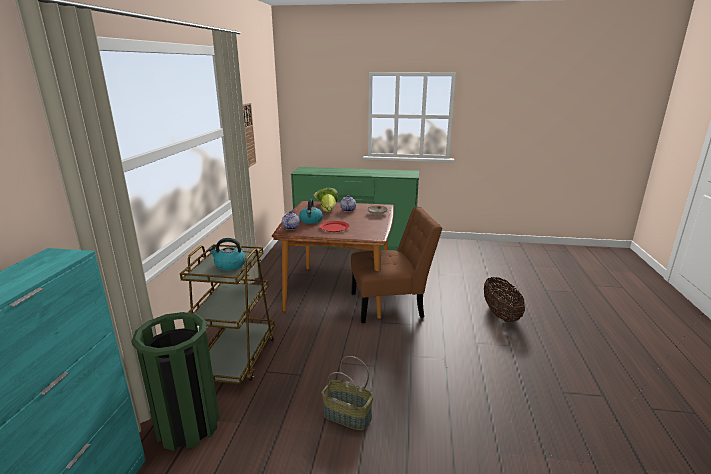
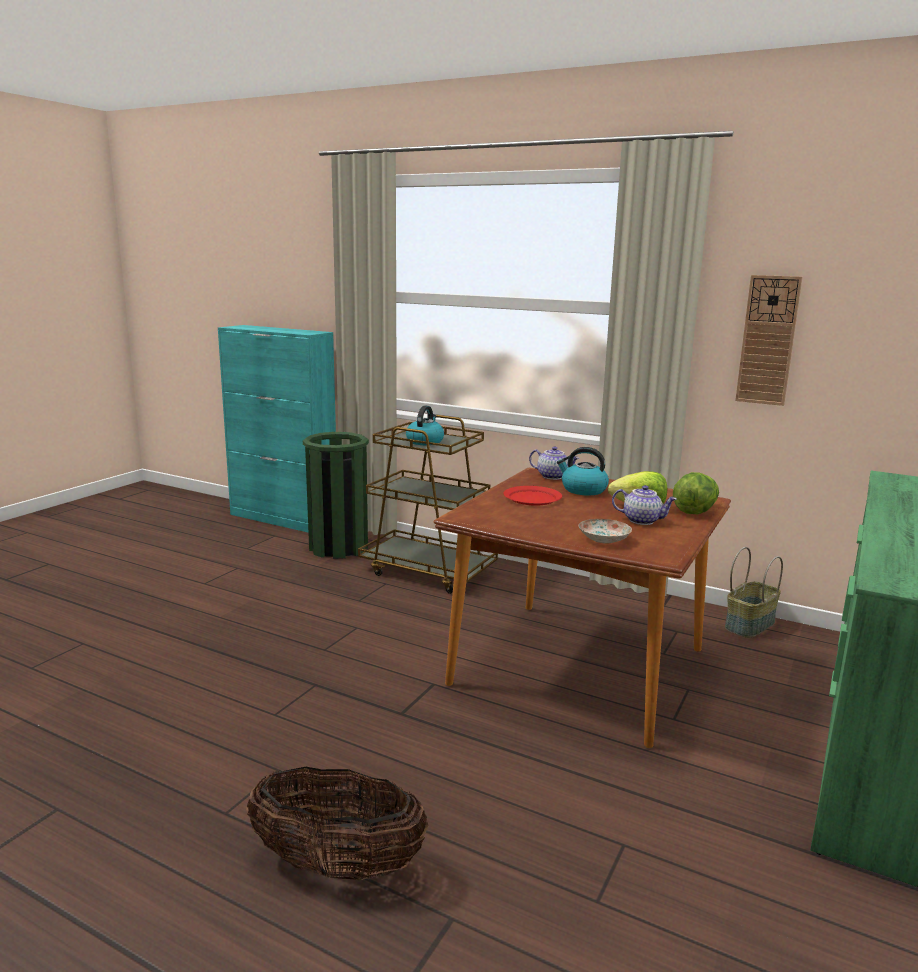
camera: 110 degrees right, 5 degrees down
(346, 416) = (259, 614): basket -> basket (749, 624)
(391, 304) = (490, 711): brown chair -> none

